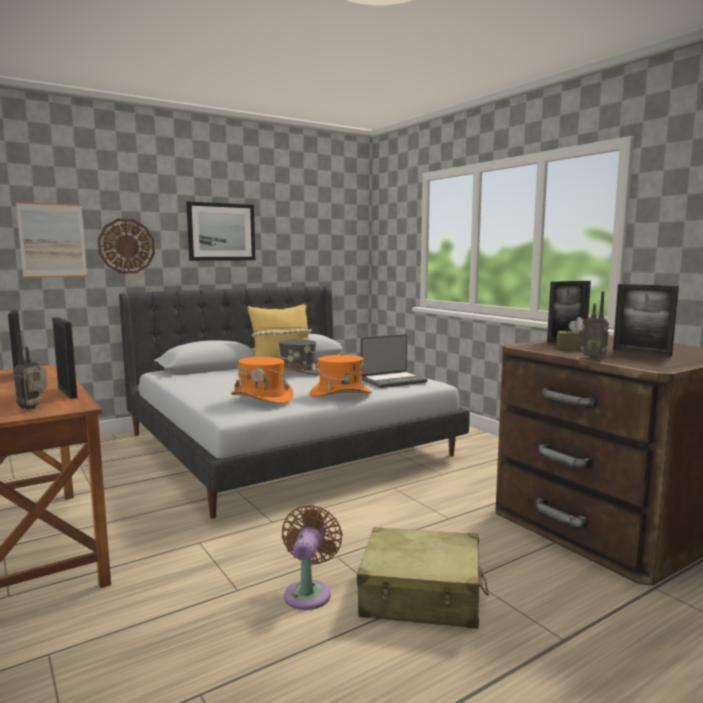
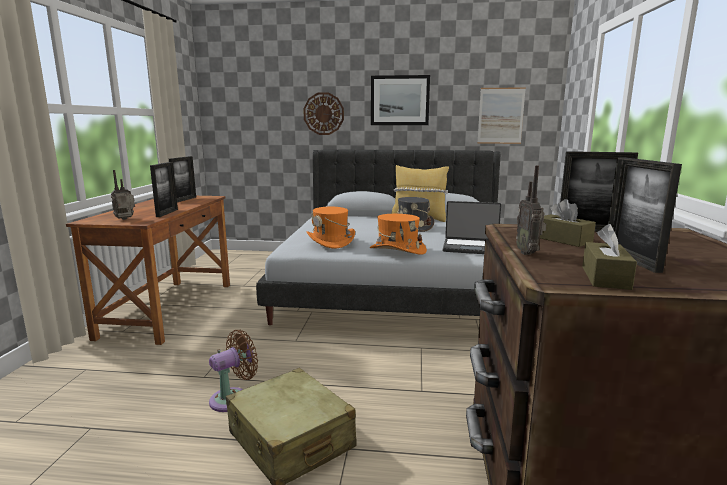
camera: 40 degrees right, 5 degrees up
(52, 240) = (275, 110): picture -> picture (500, 116)
(665, 362) = (605, 277): none -> brown tissue box

